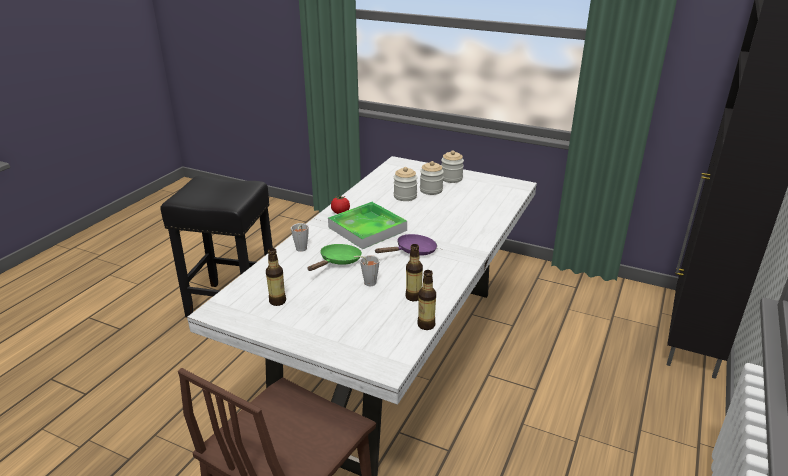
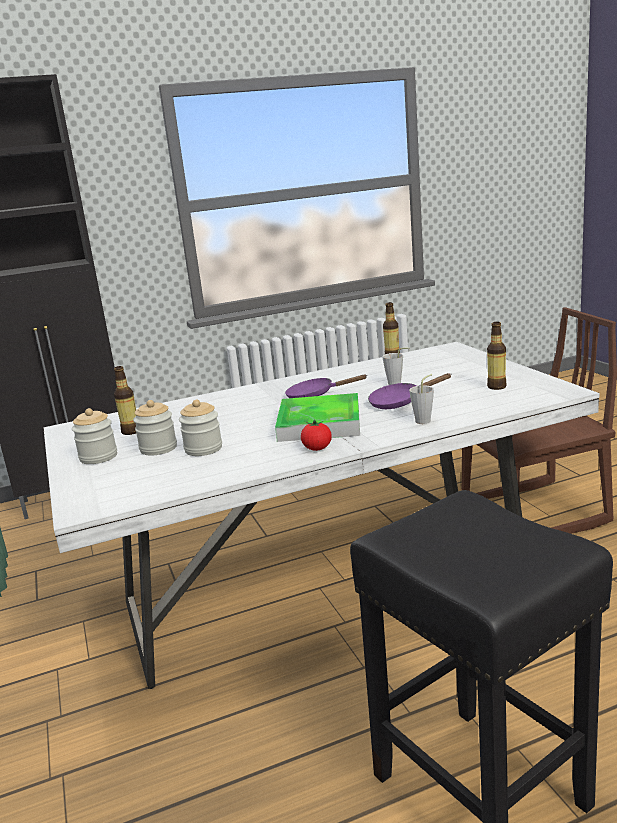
camera: 135 degrees left, 10 degrees down
(338, 262) = (400, 402): green frying pan -> purple frying pan
(413, 297) = (374, 370): bottle -> bottle (131, 431)

